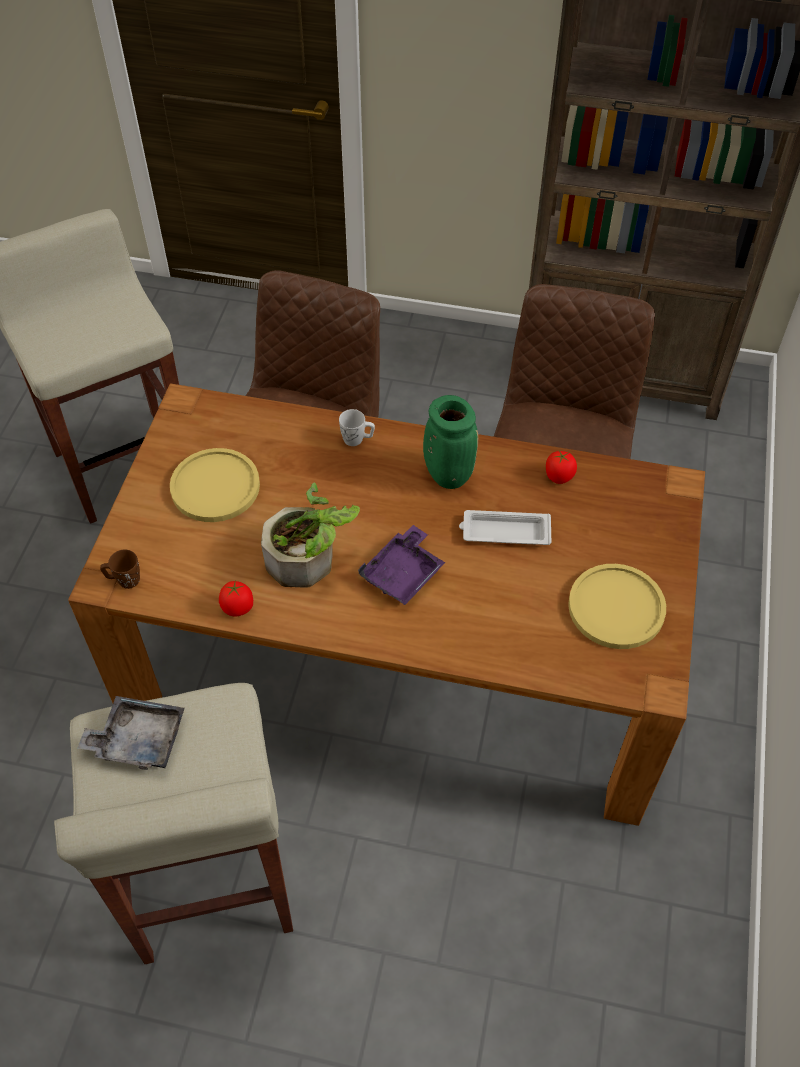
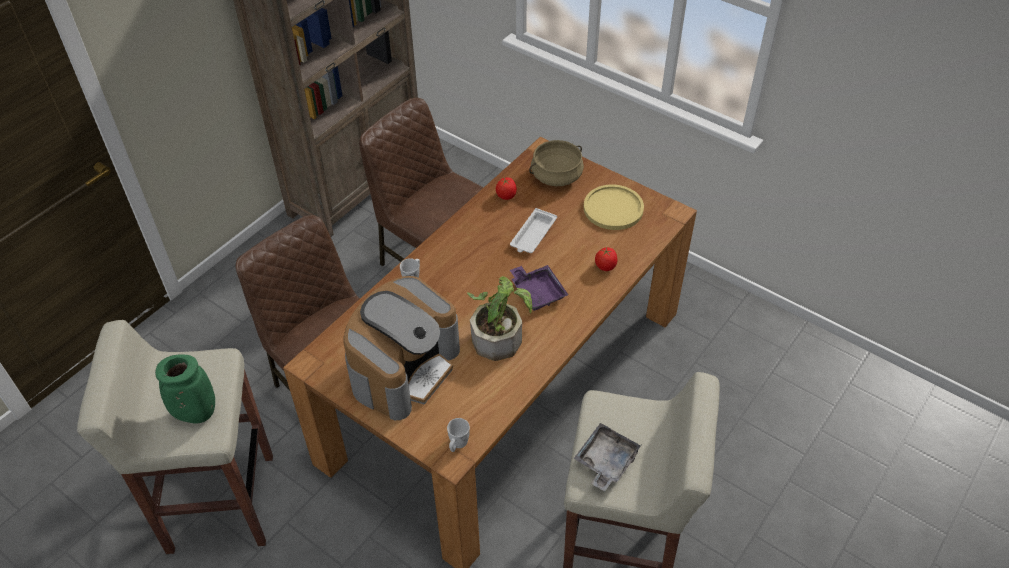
camera: 65 degrees left, 5 degrees down
(124, 580) = (457, 444): brown mug -> white mug
(215, 486) = (404, 368): yellow plate -> coffee machine
(238, 607) = (517, 385): tomato -> tomato (605, 266)
(447, 474) = (472, 245): green vase -> green vase (195, 414)
(637, 517) = (556, 175): none -> beige cooking pot

